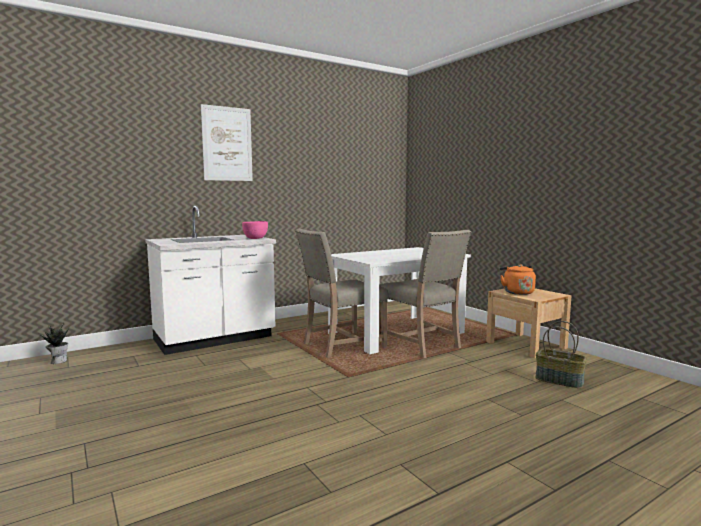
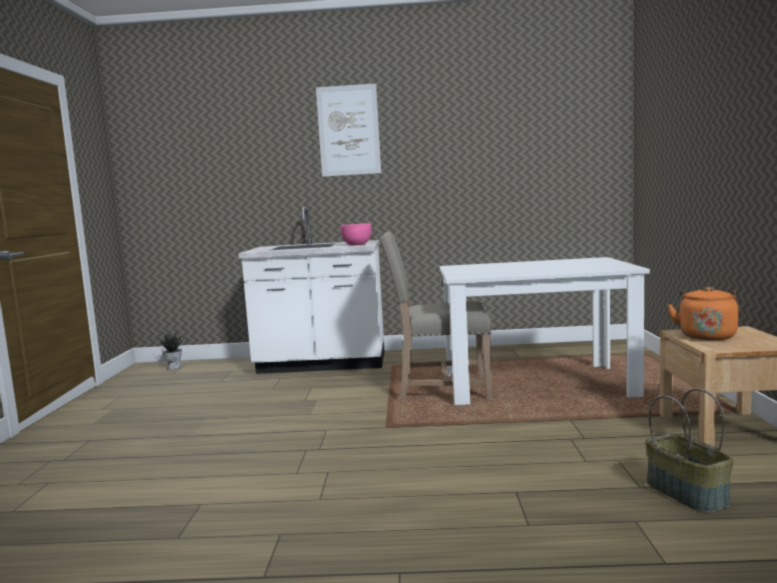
camera: 35 degrees right, 0 degrees up
(421, 345) = (547, 404): beige chair -> none

